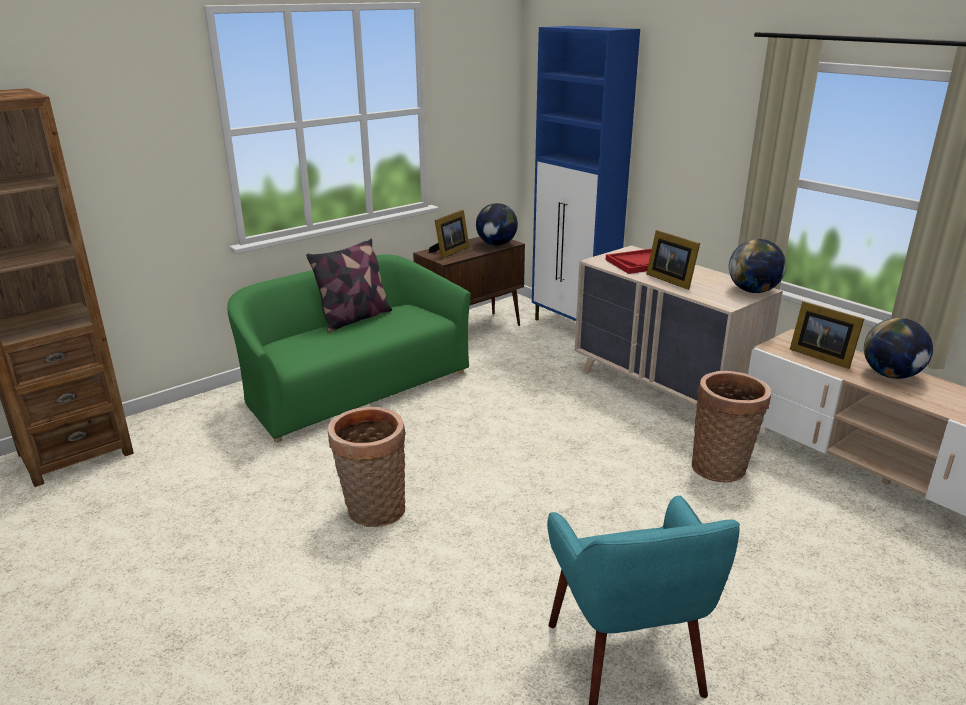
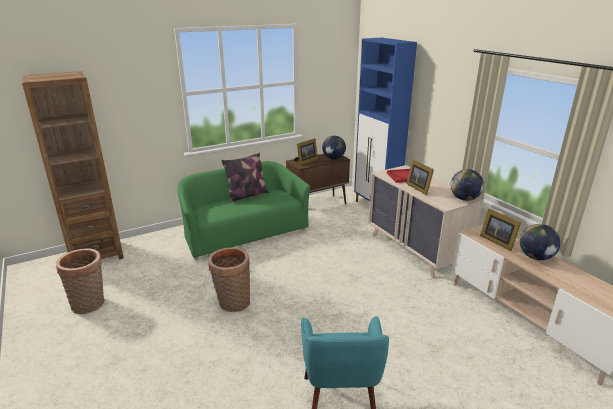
camera: 10 degrees right, 0 degrees up
(722, 467) = (433, 300): basket -> basket (90, 304)

